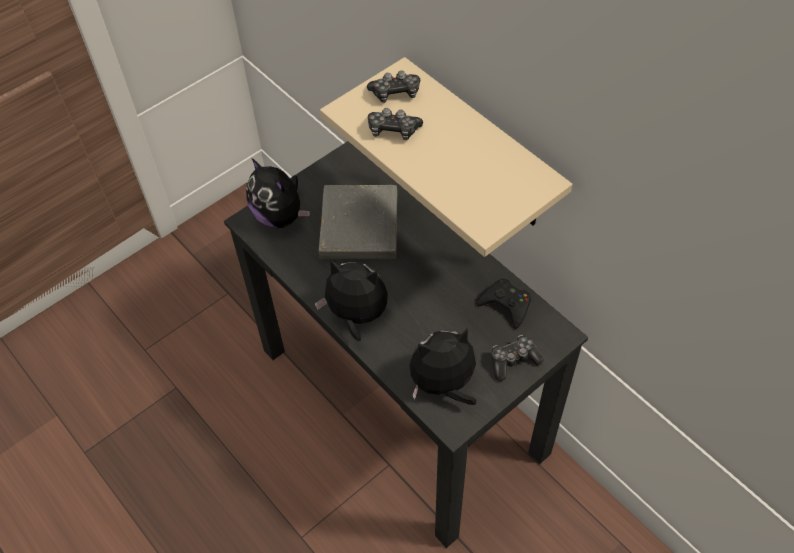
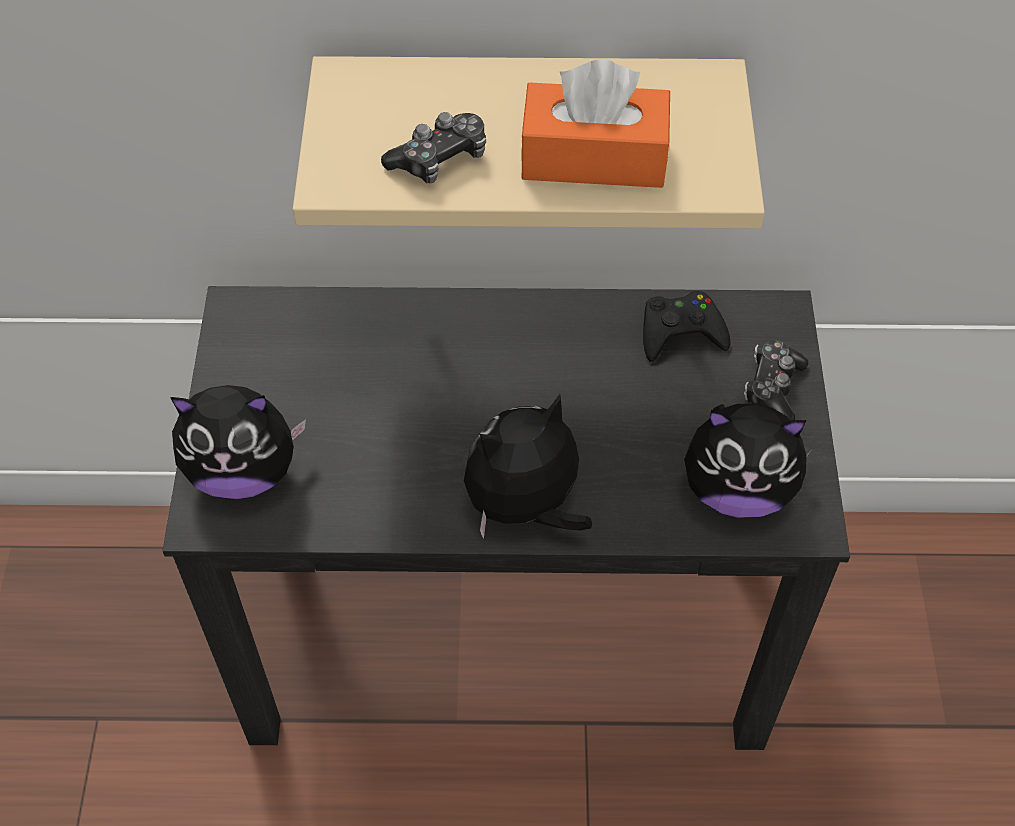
camera: 50 degrees left, 0 degrees up
(359, 226) = (375, 392): grey book -> none
(395, 93) = (372, 110): game controller -> none
(443, 385) = (737, 490): plush toy -> plush toy turned 105 degrees counterclockwise
(449, 174) = (593, 157): none -> orange tissue box

